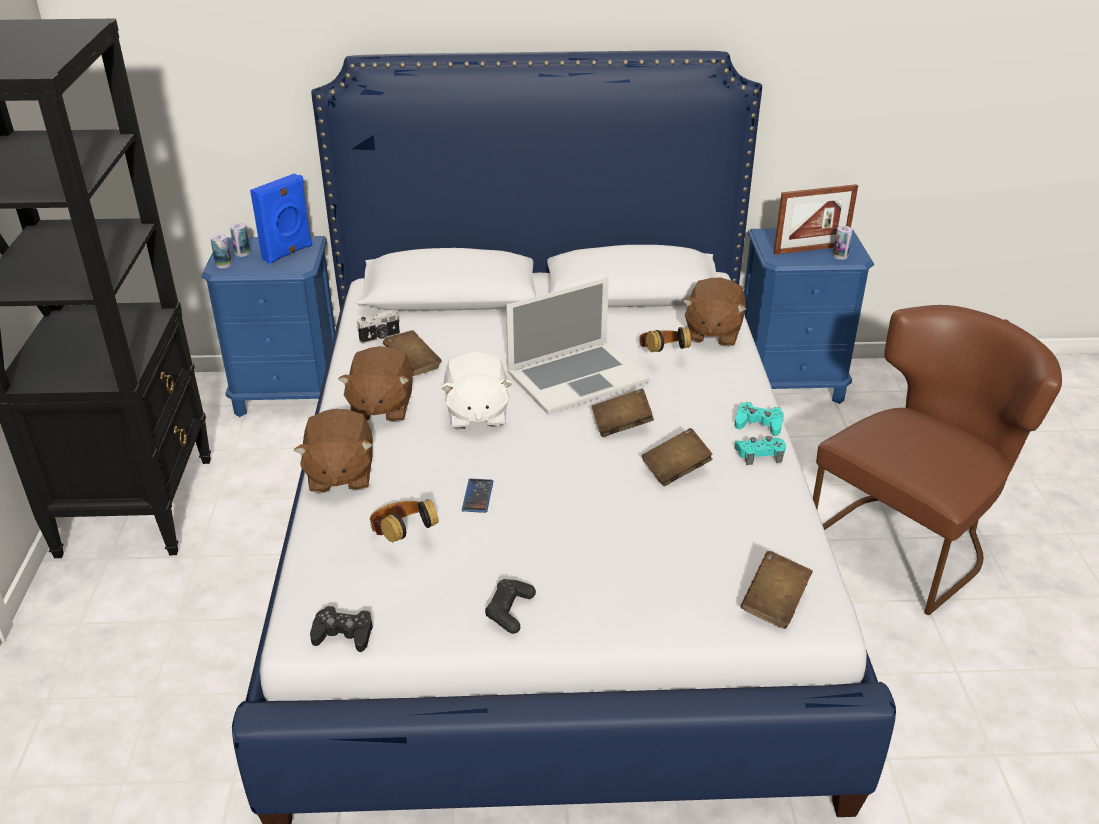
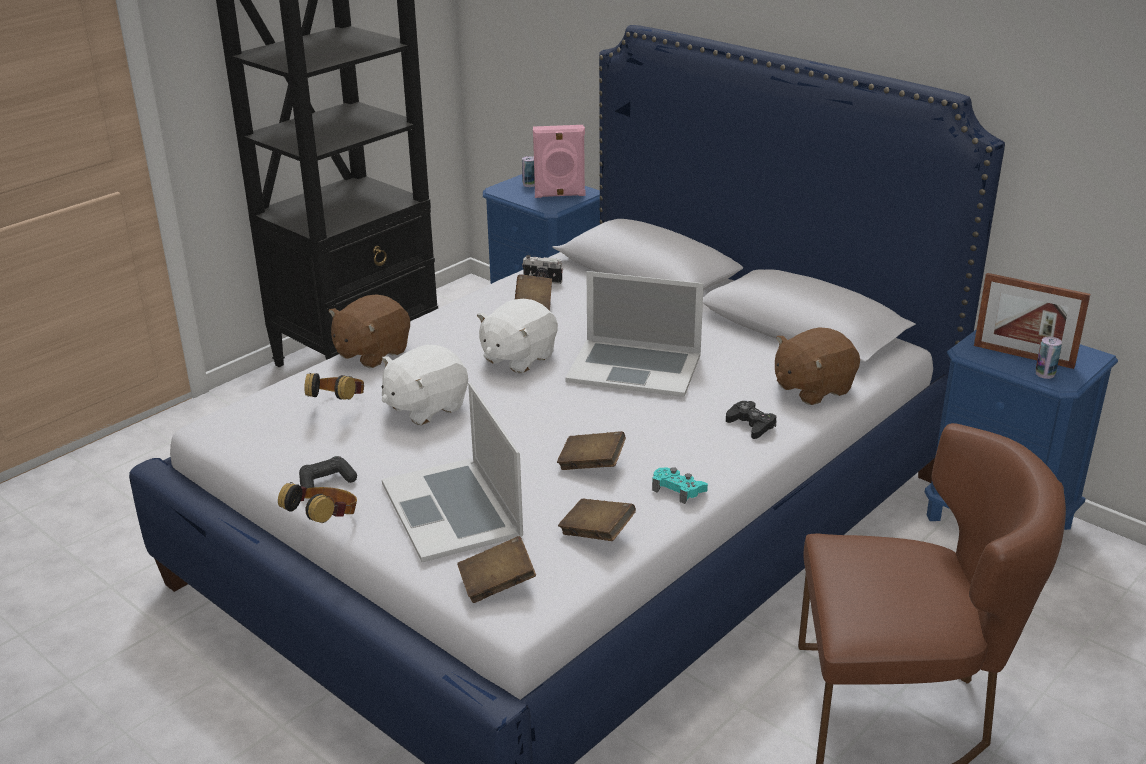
camera: 45 degrees right, 5 degrees down
(223, 265) = (504, 188): can -> none
(288, 253) = (559, 195): blue speaker -> pink speaker
(343, 634) = (224, 439): black game controller -> black game controller (751, 425)
(381, 407) = (465, 325): brown plush toy -> none
(477, 496) = (425, 407): phone -> white plush toy
(621, 425) = (607, 415): brown book -> brown book (597, 533)
(645, 567) = (452, 509): none -> laptop
(662, 356) = (733, 385): headphones -> headphones (325, 522)
(758, 424) = (720, 469): turquoise game controller -> none

